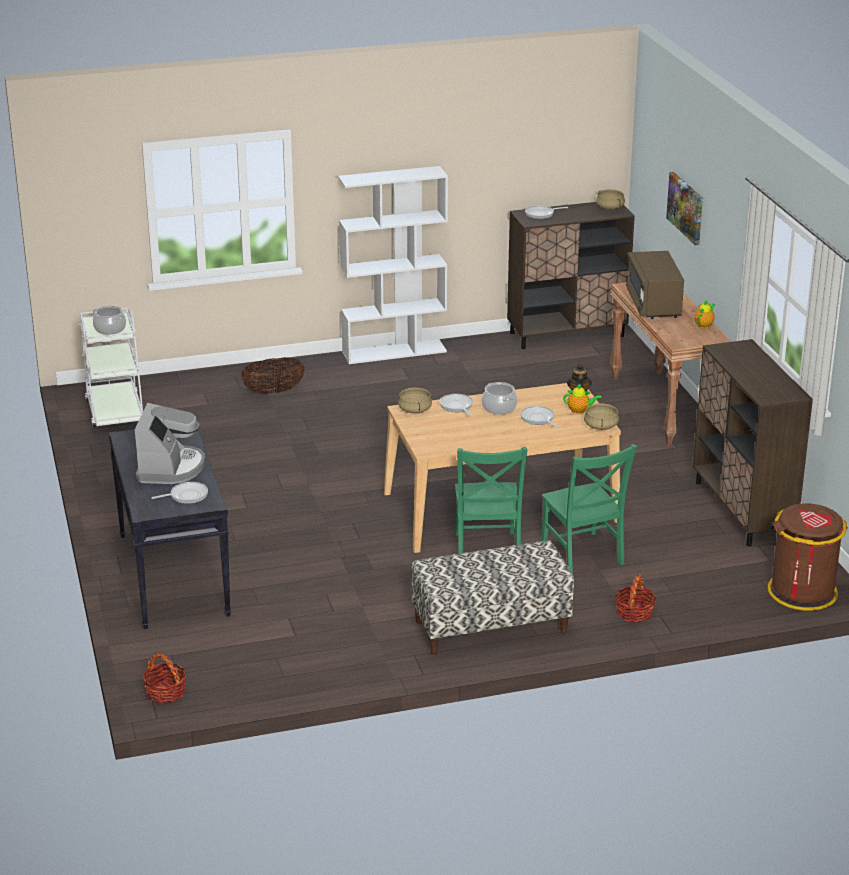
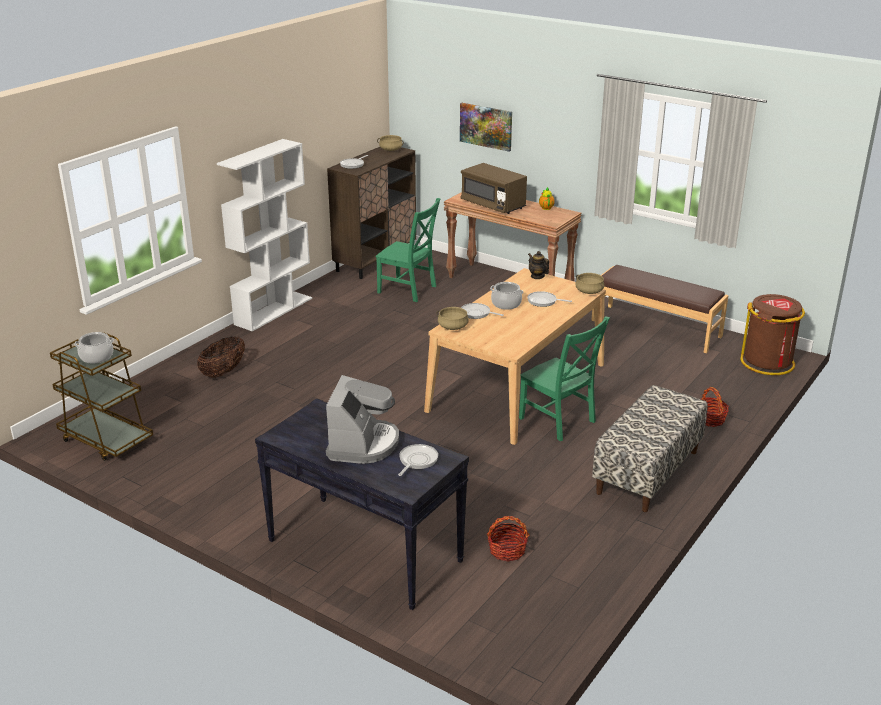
camera: 40 degrees left, 0 degrees up
(115, 412) = (106, 440): white cart -> brown cart
(165, 692) = (514, 655): basket -> basket (507, 550)
(170, 468) = (363, 444): coffee machine -> coffee machine turned 45 degrees clockwise
(580, 411) = (559, 287): teapot -> none
(583, 556) = (620, 396): green chair -> green chair (409, 290)
(742, 510) = (656, 328): brown cabinet -> brown bench

